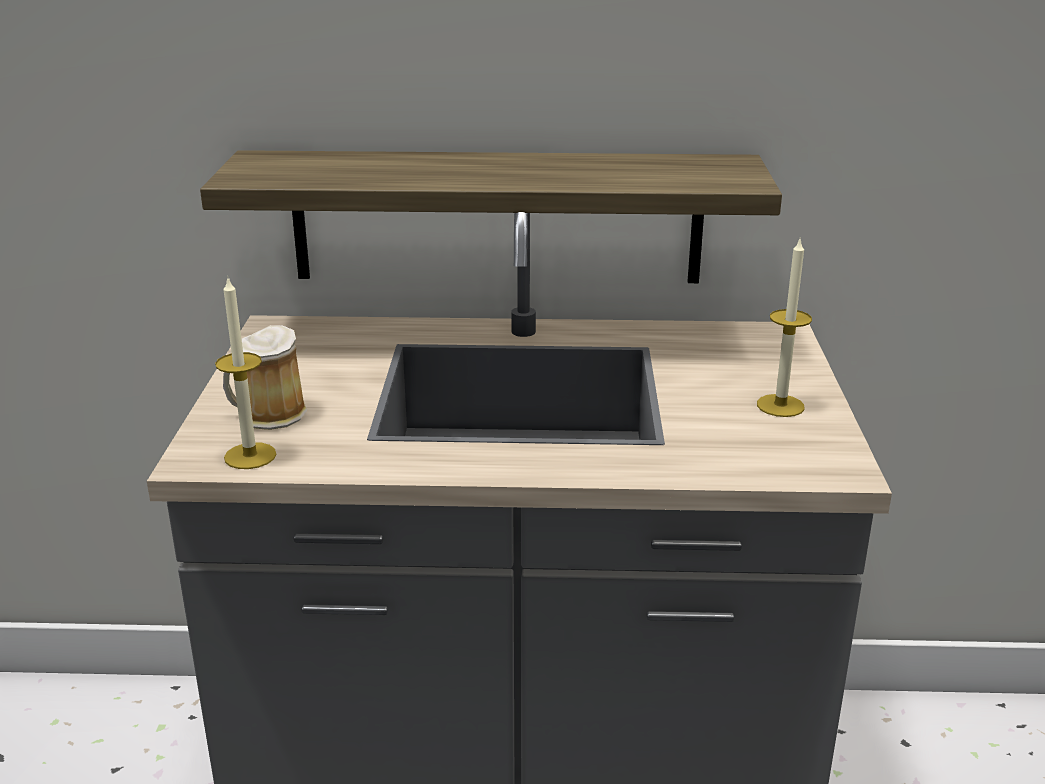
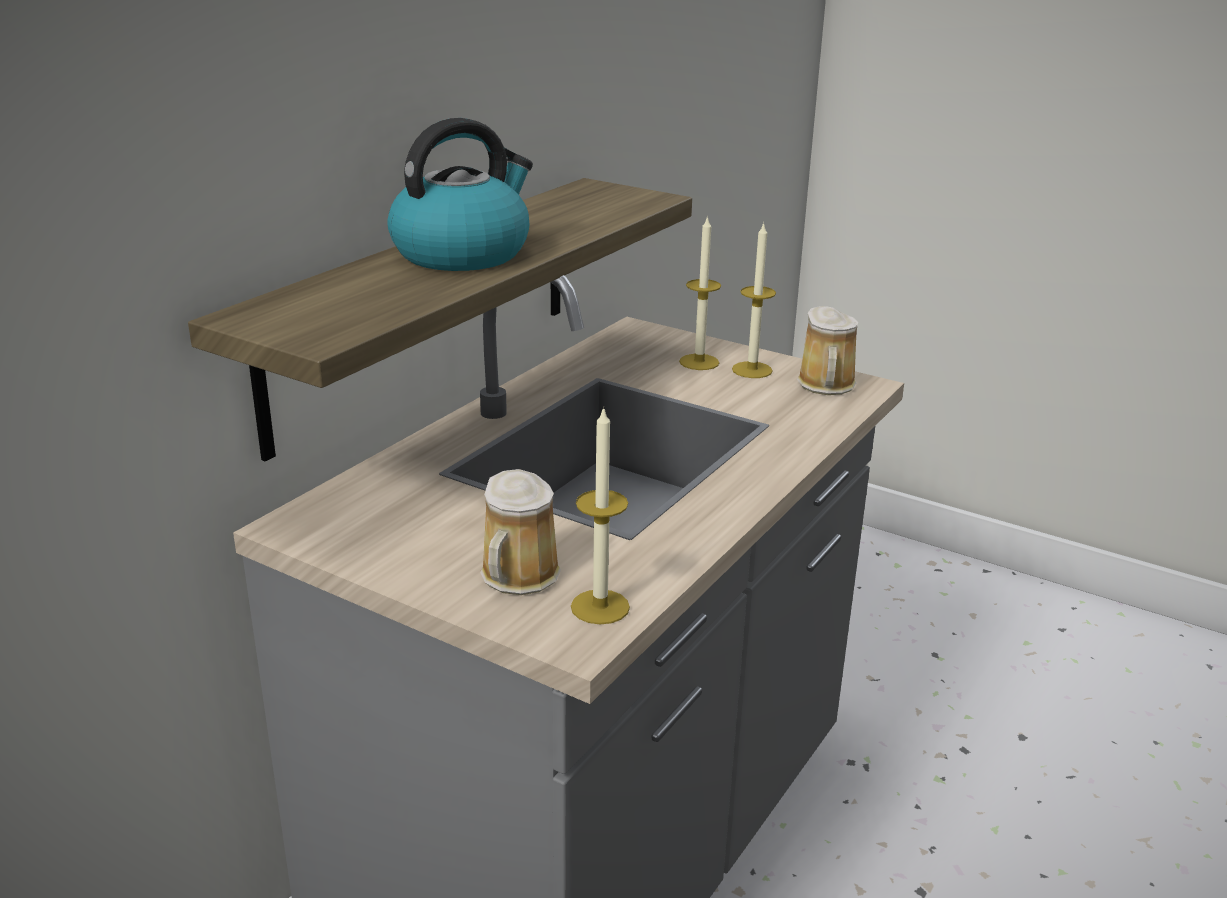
camera: 60 degrees left, 0 degrees up
(470, 168) = (462, 253): none -> kettle
(756, 378) = (699, 362): none -> candle
(804, 451) = (826, 386): none -> mug

